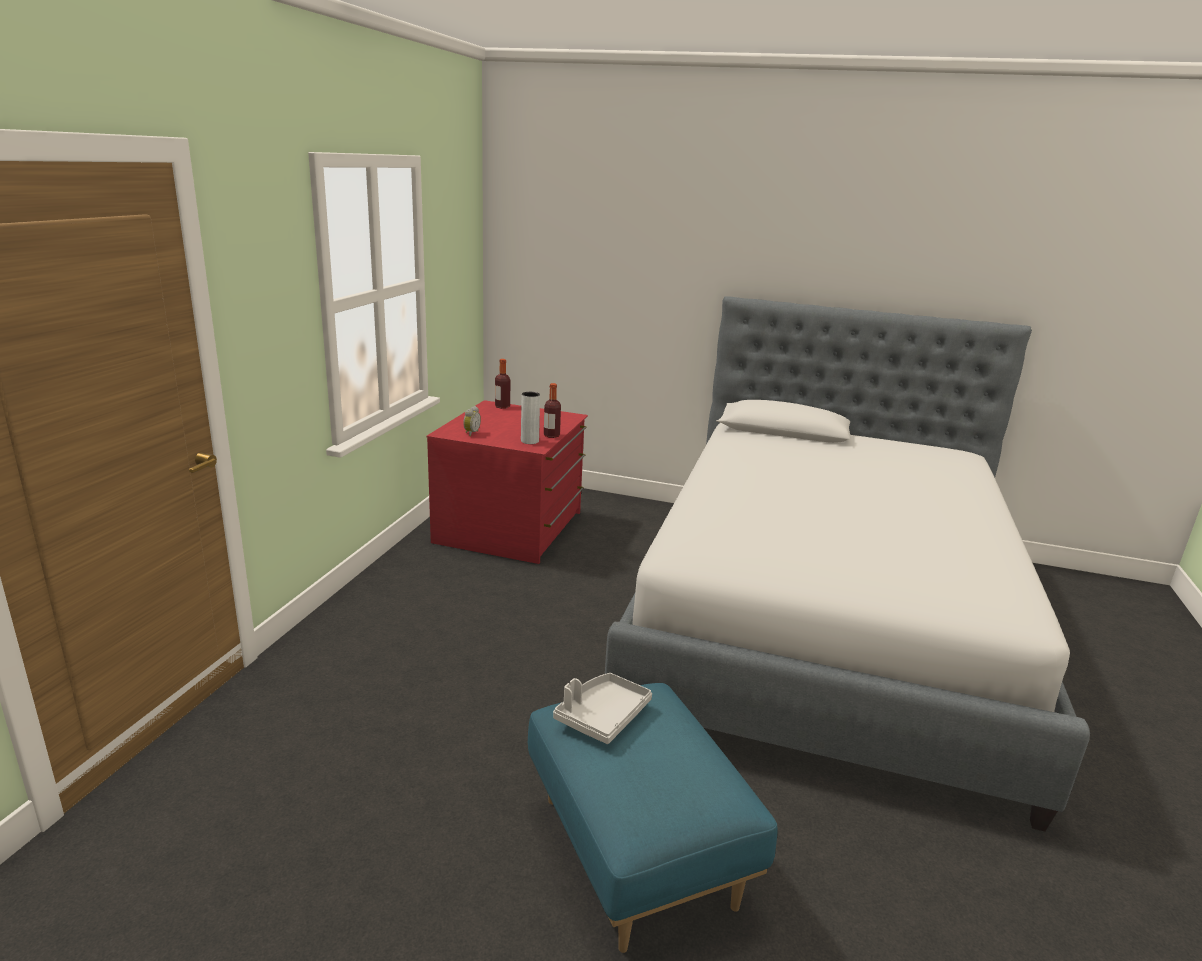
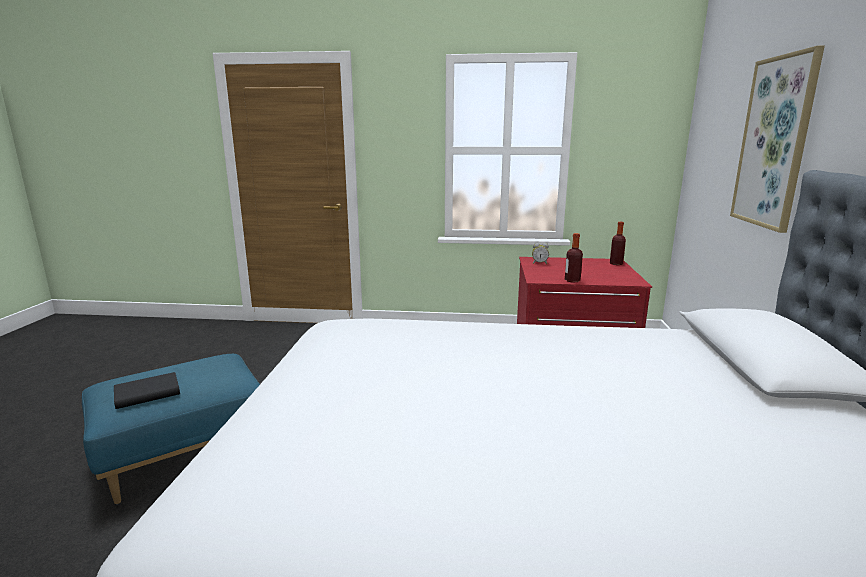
camera: 80 degrees right, 5 degrees down
(529, 441) = (547, 276): grey vase -> none
(602, 716) = (212, 364): grey tray -> none
(656, 271) = (774, 143): none -> picture
(688, 766) = (147, 394): none -> black book

